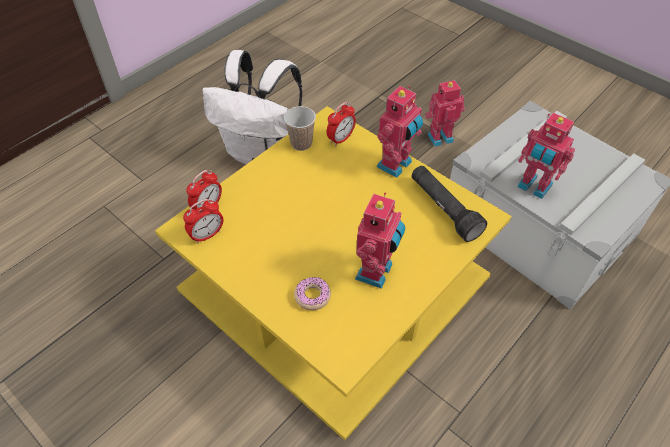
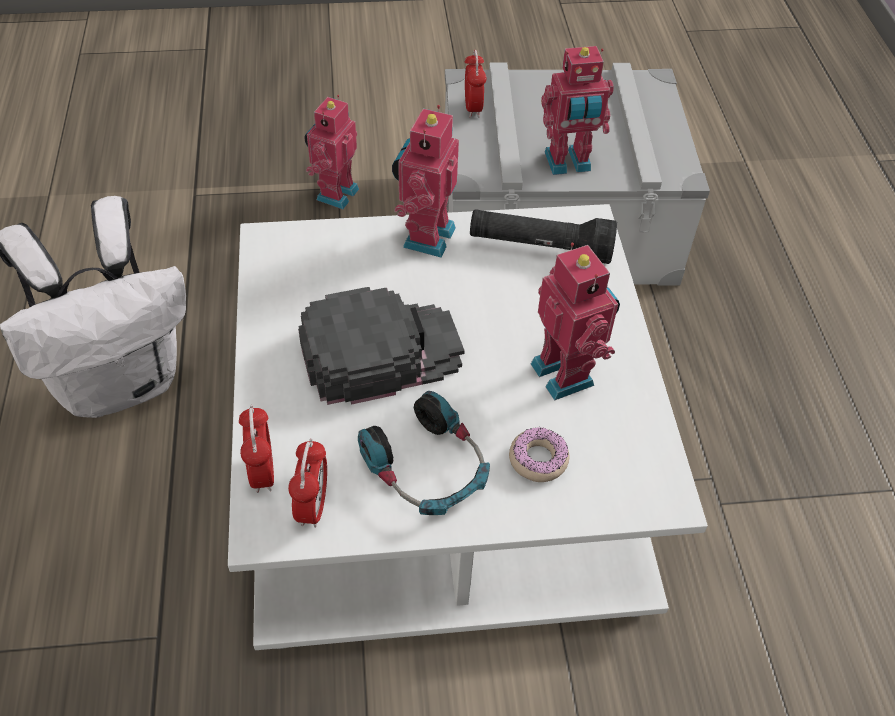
camera: 50 degrees left, 0 degrees up
(265, 258) = (427, 468): none -> headphones
(301, 143) = (274, 294): cup -> none
(311, 198) = (380, 351): none -> black cap
(334, 290) = (437, 470): yellow coffee table -> white coffee table
(341, 139) = (317, 252): alarm clock -> alarm clock (473, 107)
(396, 165) = (425, 236): toy robot -> toy robot turned 150 degrees counterclockwise

